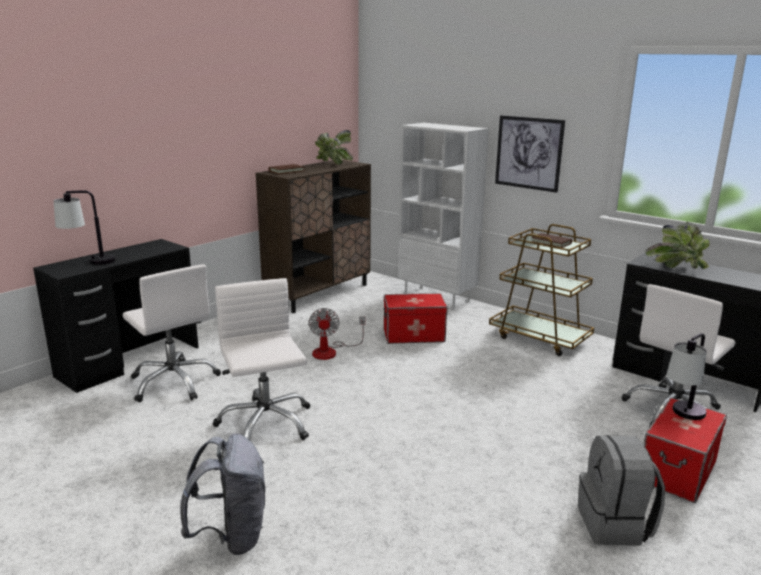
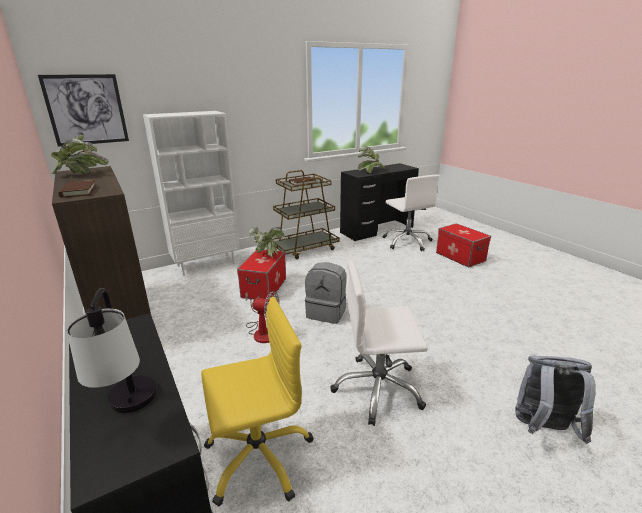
camera: 70 degrees left, 5 degrees up
(174, 382) = (258, 456): white office chair -> yellow office chair
(429, 300) = (267, 254): none -> potted plant
(528, 153) = (249, 126): picture -> picture (86, 110)
(615, 525) = (504, 282): grey backpack -> grey backpack (327, 312)
(683, 417) = (459, 231): table lamp -> none

